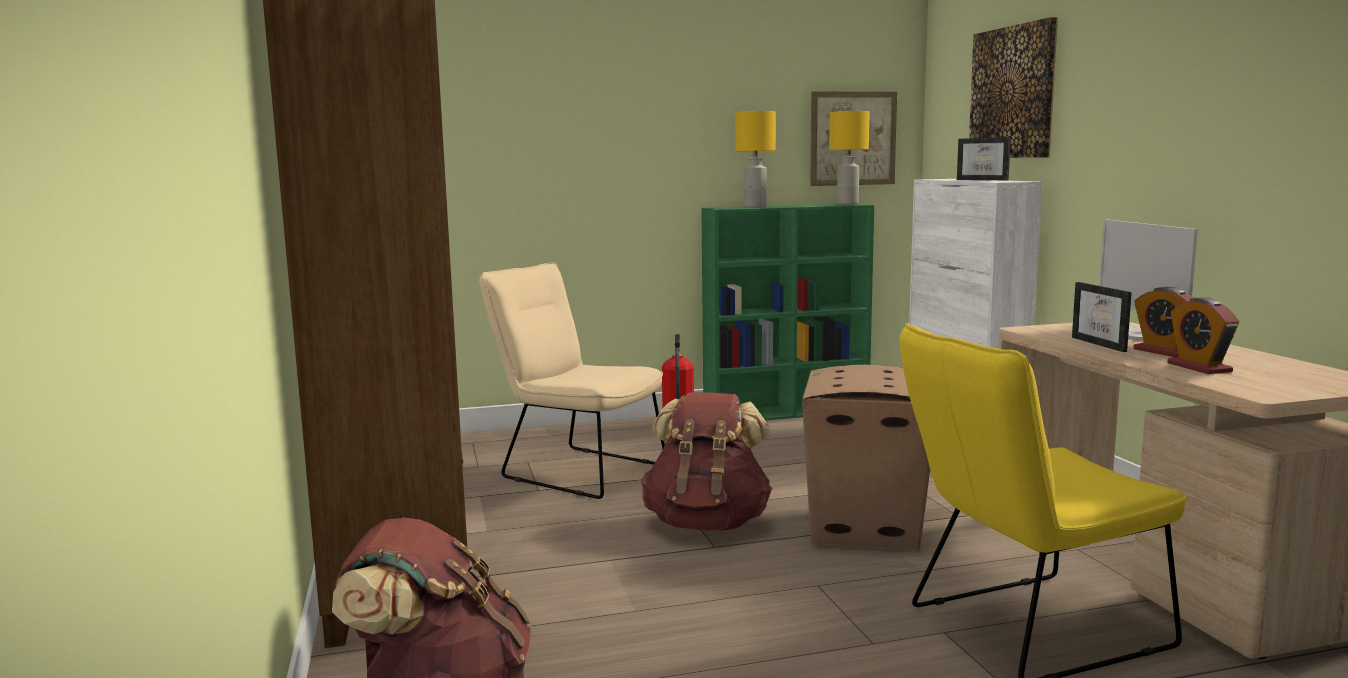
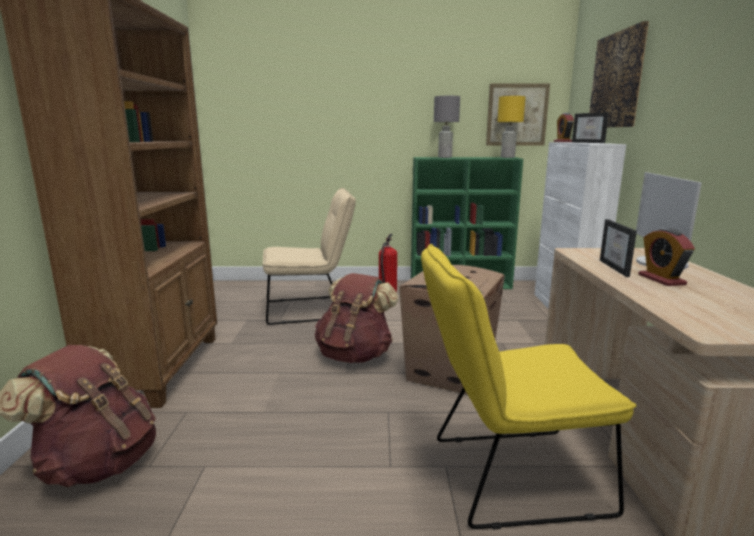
camera: 15 degrees right, 5 degrees up
(576, 470) = (311, 309): beige chair -> beige chair turned 120 degrees clockwise
(756, 207) = (445, 157): yellow table lamp -> grey table lamp
(1199, 367) = (676, 297): alarm clock -> alarm clock (563, 142)

